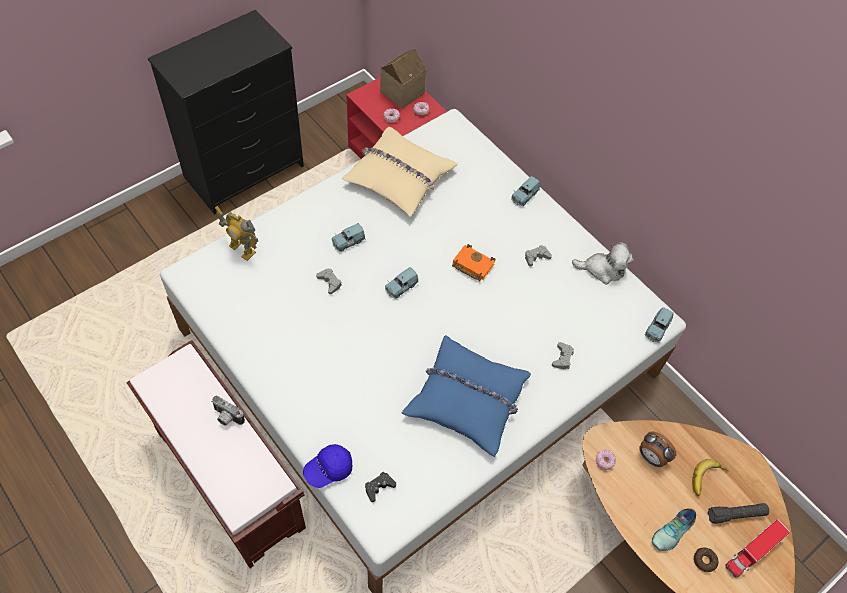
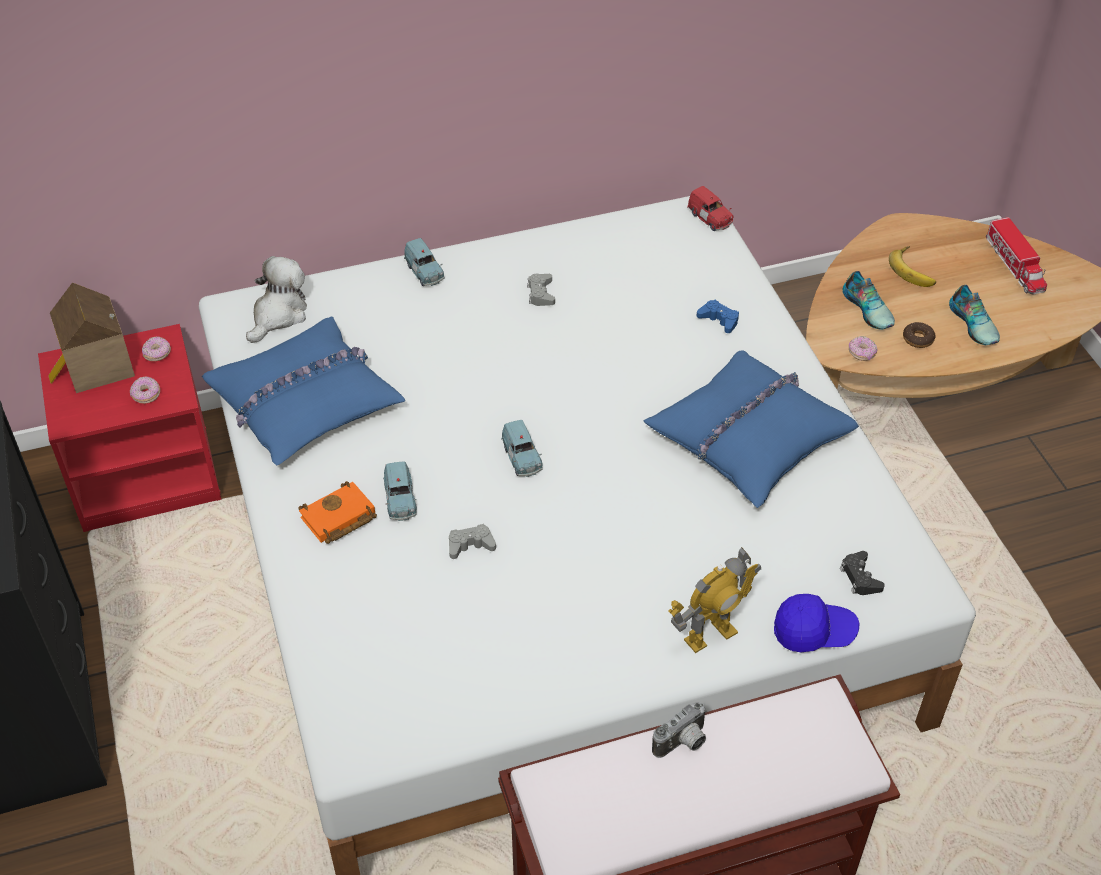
camera: 65 degrees left, 10 degrees down
(242, 249) = (340, 652): toy robot -> toy robot (710, 635)
(328, 469) = (813, 632): blue cap -> blue cap turned 75 degrees counterclockwise
(399, 178) = (305, 402): beige pillow -> blue pillow
(471, 265) = (520, 366): orange book -> orange book (338, 519)
(562, 358) = (719, 320): grey game controller -> blue game controller
(602, 269) = (593, 236): plush toy -> plush toy (279, 315)
(651, 457) = (869, 308): alarm clock -> shoe
(656, 329) = (710, 218): blue toy car -> red toy car
(704, 561) = (1018, 310): donut -> donut (918, 339)
(736, 515) = (966, 263): black flashlight -> none

